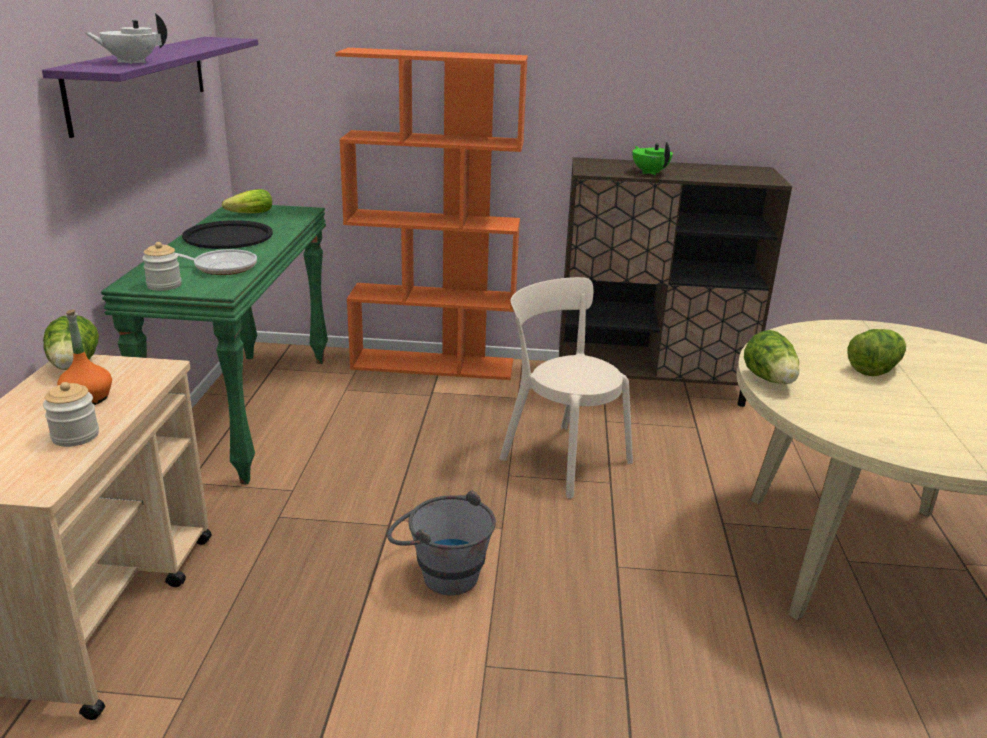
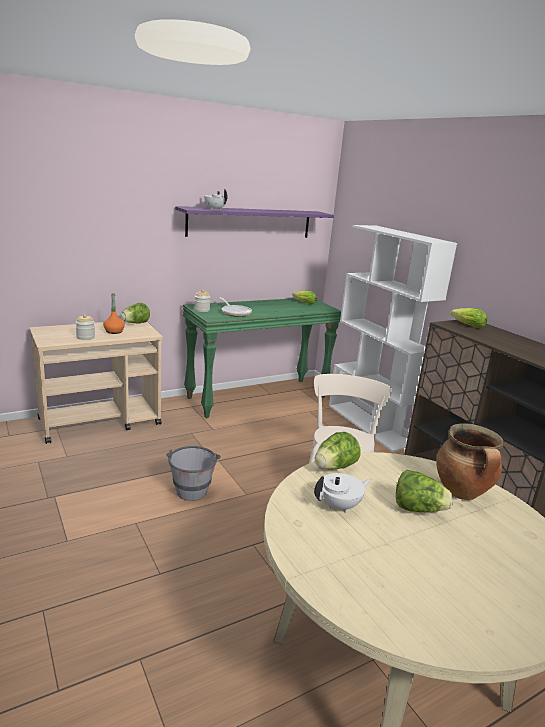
camera: 55 degrees right, 5 degrees down
(228, 236) = (270, 306): black tray -> none
(434, 364) = (370, 425): orange bookcase -> white bookcase
(598, 166) = (466, 325): none -> lettuce
(650, 173) = (487, 337): green teapot -> none
(849, 339) = (462, 493): none -> cooking pot
(857, 406) = (340, 506): none -> white teapot

